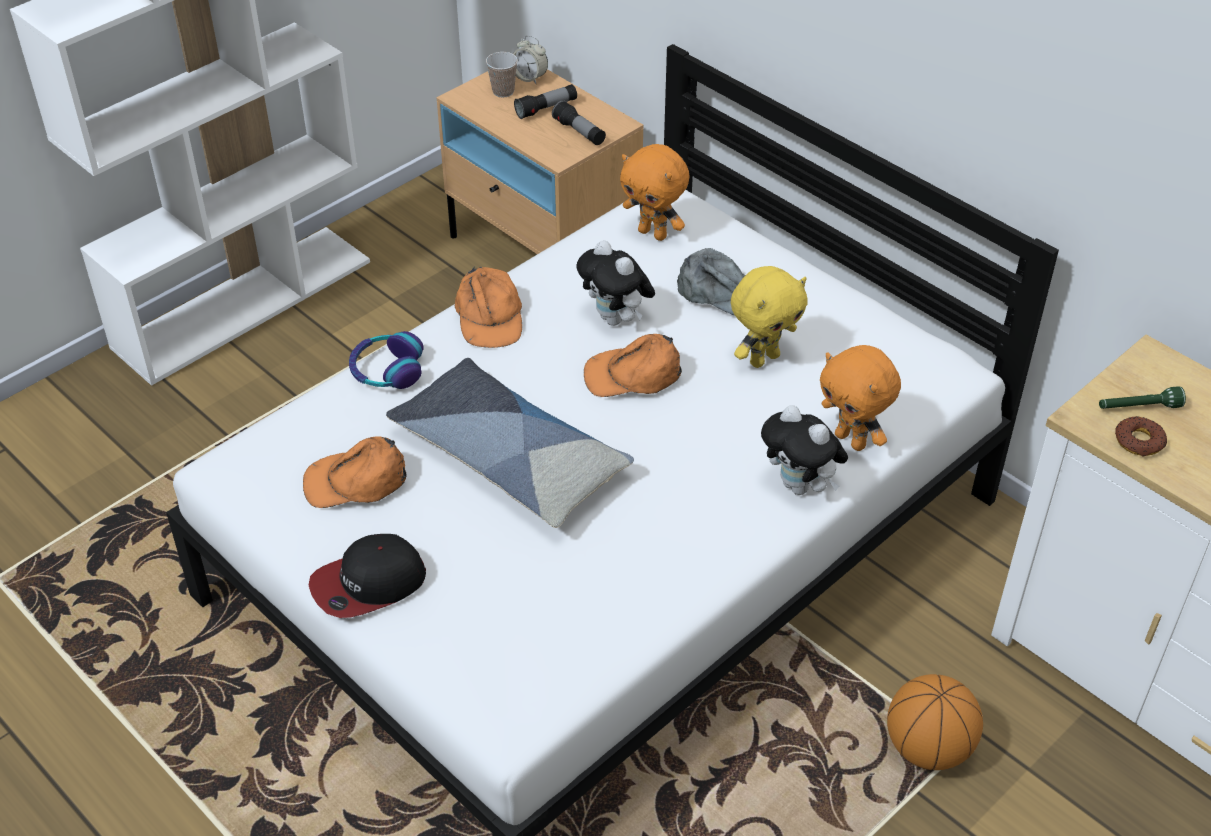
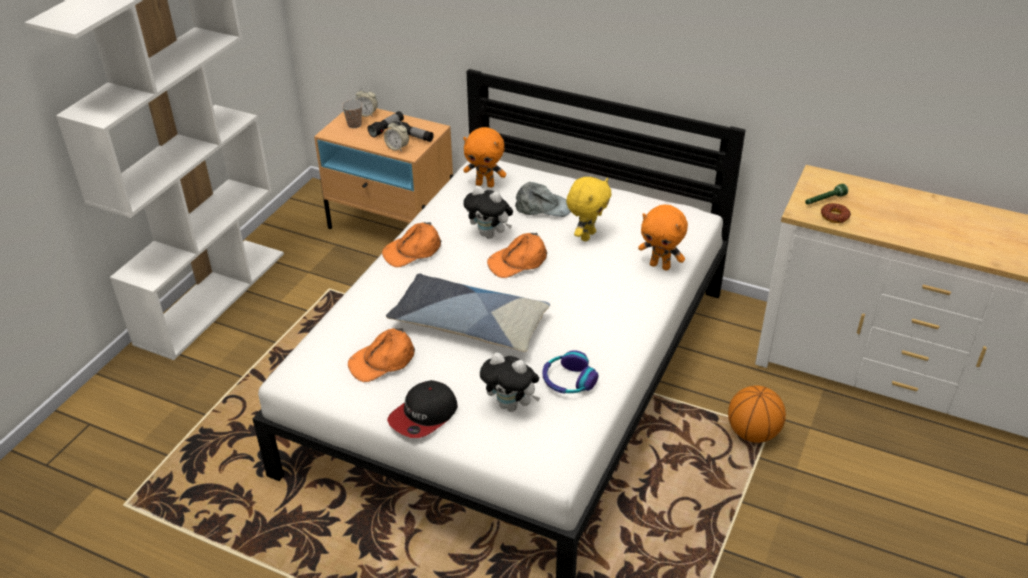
camera: 20 degrees left, 5 degrees down
(387, 370) = (366, 295): headphones -> headphones (568, 380)
(489, 317) = (412, 251): orange cap -> orange cap turned 90 degrees clockwise
(545, 144) = (397, 148): none -> alarm clock
(801, 486) = (646, 296): plush toy -> plush toy (511, 405)

